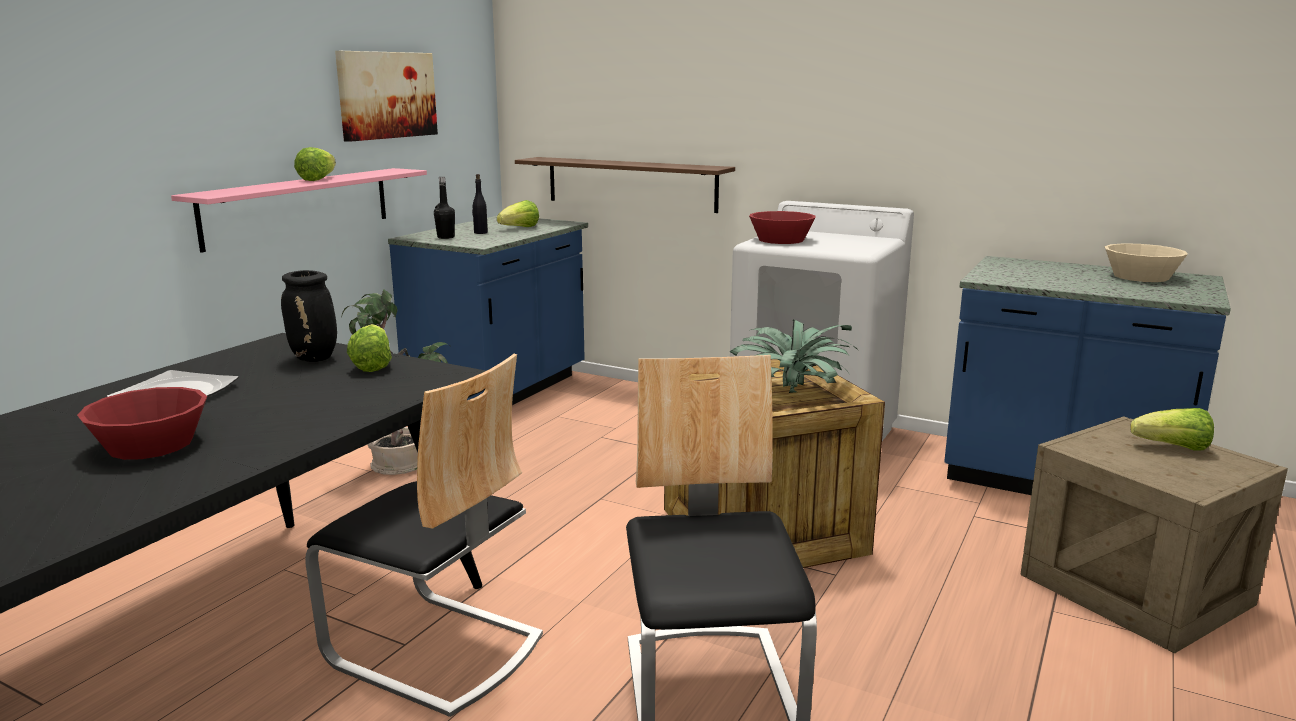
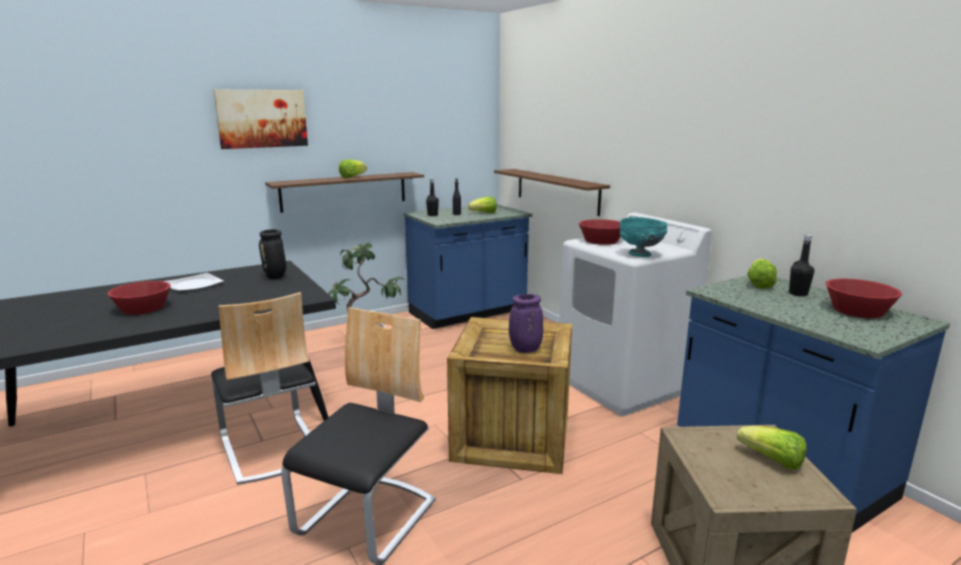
camera: 30 degrees right, 0 degrees up
(299, 207) = (344, 191): pink shelf -> brown shelf
(372, 365) = (291, 285): lettuce -> lettuce (759, 284)
(387, 95) = (411, 129): picture -> picture (262, 118)
(794, 395) = (525, 350): potted plant -> purple vase
(861, 249) = (640, 255): none -> turquoise bowl
(1064, 270) = (798, 294): none -> black bottle
(1141, 277) = (858, 310): beige bowl -> red bowl

